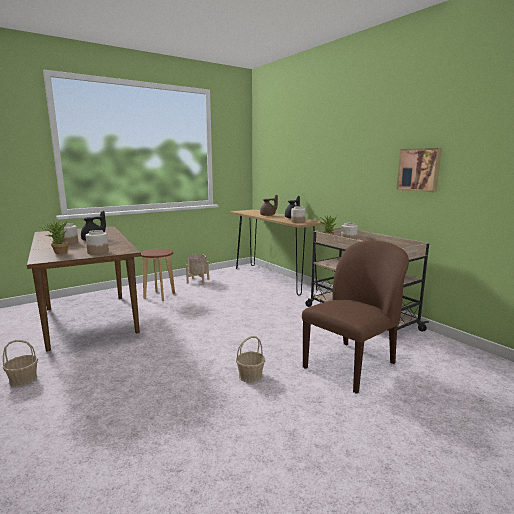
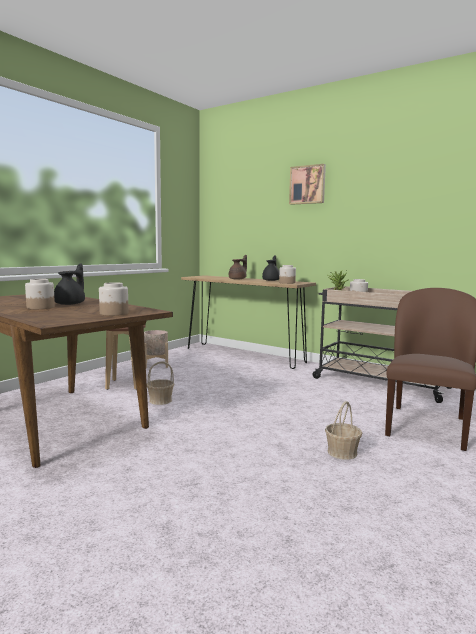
camera: 20 degrees left, 5 degrees down
(23, 380) = (41, 509): basket -> basket (160, 400)
(58, 253) = (55, 316): potted plant -> none
(419, 169) = (435, 220): picture -> picture (307, 185)

